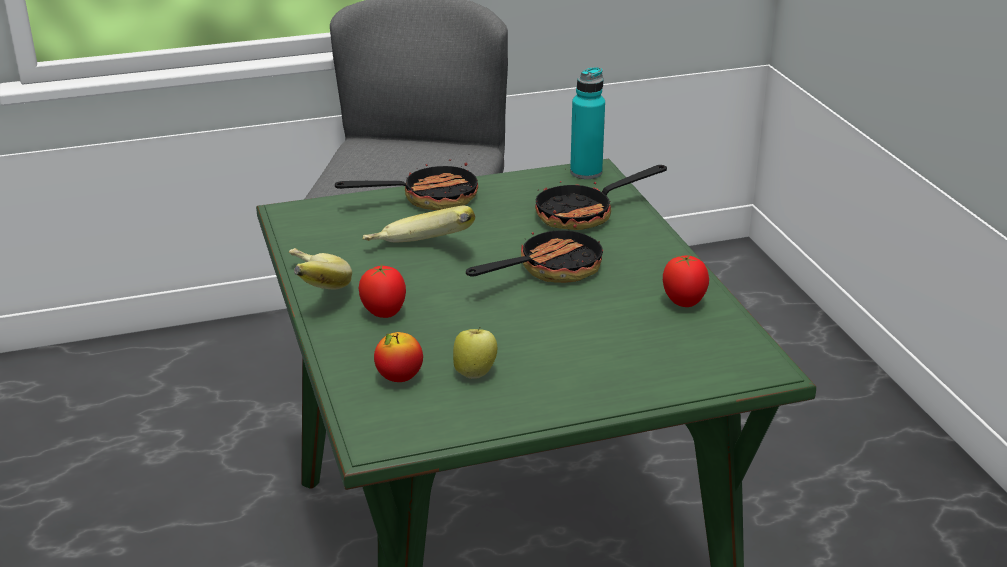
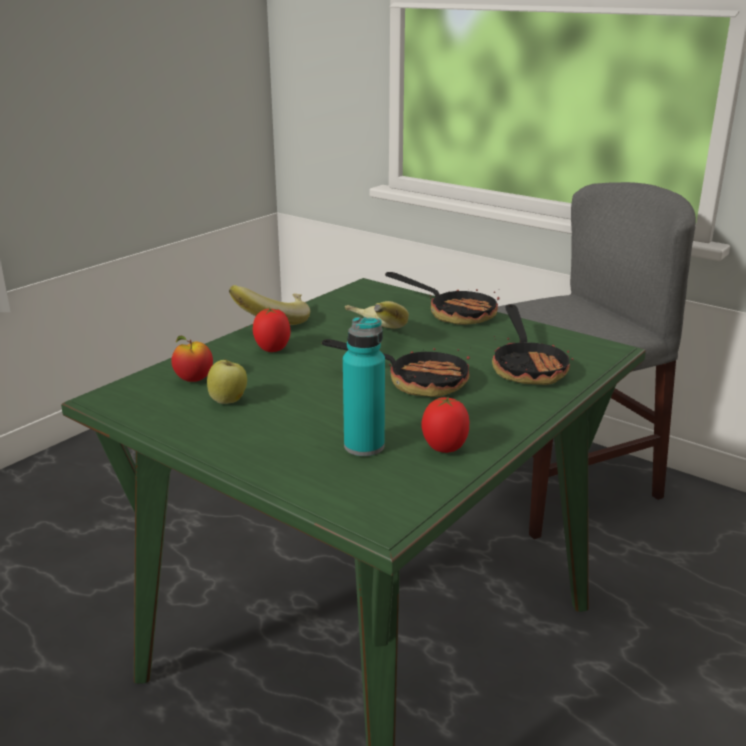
camera: 55 degrees right, 5 degrees down
(585, 214) = (527, 367): frying pan -> frying pan turned 120 degrees counterclockwise
(586, 172) = (597, 347): turquoise bottle -> turquoise bottle (364, 446)

